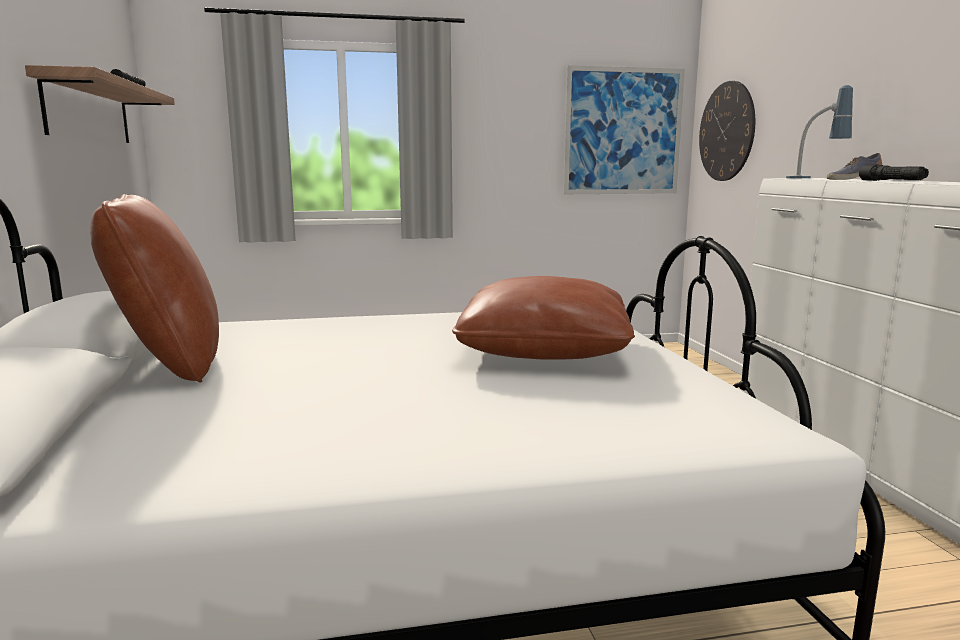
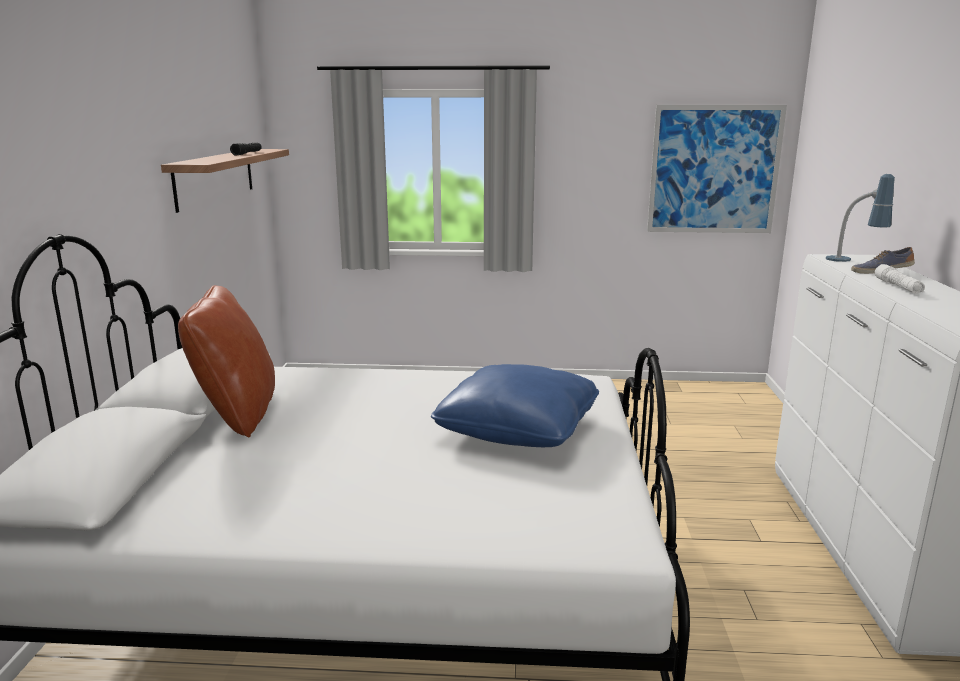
camera: 15 degrees right, 5 degrees up
(545, 350) = (518, 429): brown pillow -> blue pillow
(726, 131) = (817, 179): wall clock -> none
(891, 181) = (898, 287): black flashlight -> white flashlight

